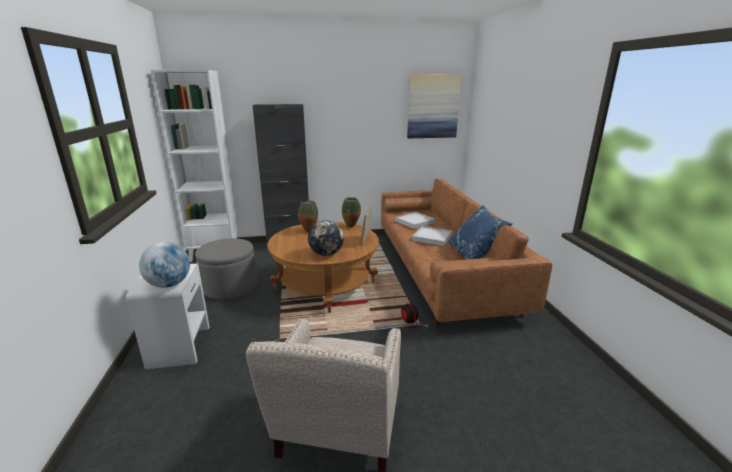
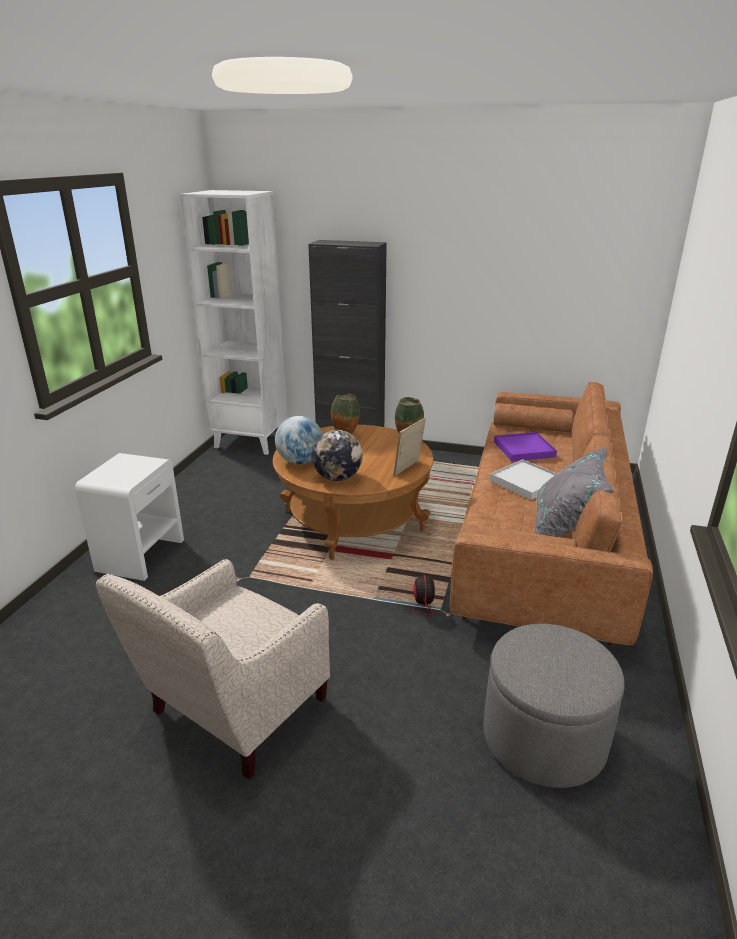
camera: 25 degrees right, 5 degrees up
(169, 284) = (121, 481): globe -> globe (300, 462)
(230, 287) = (238, 493): grey ottoman -> grey ottoman (544, 737)
(414, 222) = (524, 449): white tray -> purple tray
(433, 106) = (603, 257): picture -> none
(474, 256) = (566, 528): blue pillow -> grey pillow

